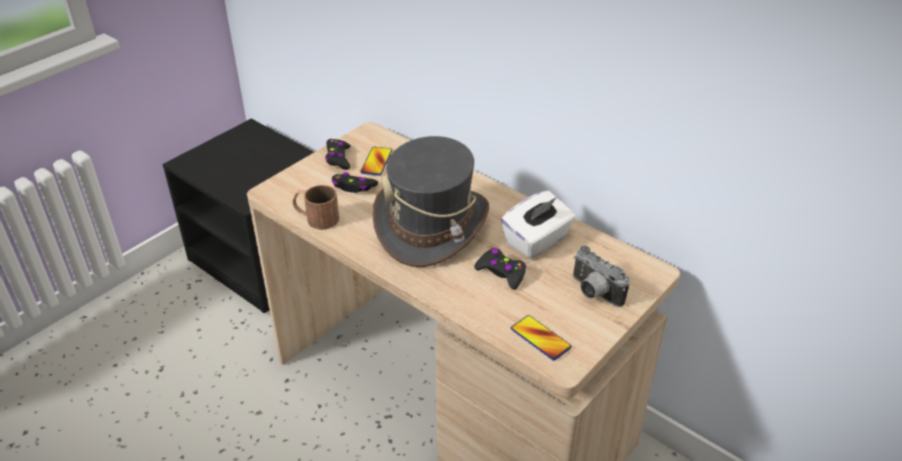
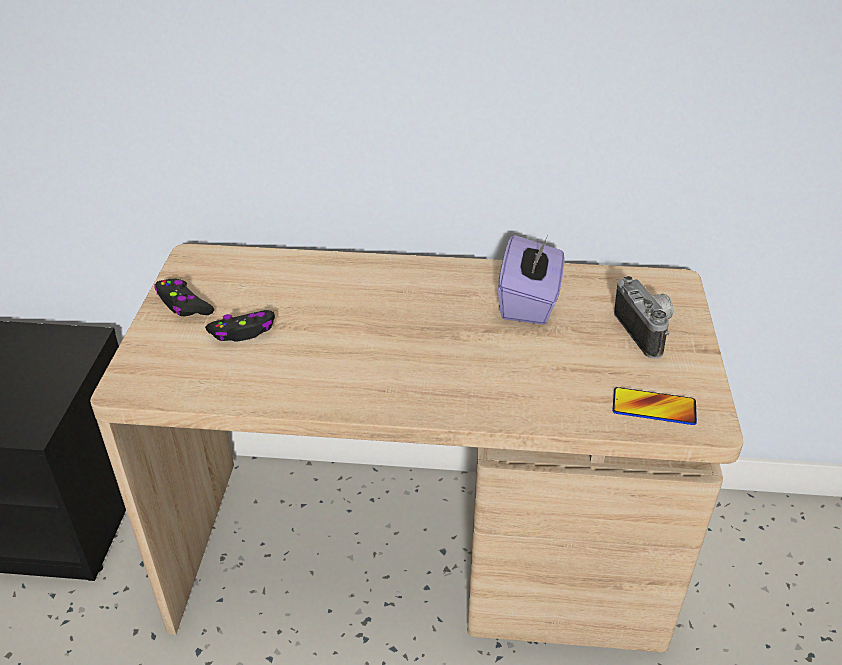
camera: 35 degrees left, 0 degrees up
(315, 217) = (231, 392): brown mug -> none
(376, 162) = (241, 289): phone -> none
(432, 225) = (394, 336): grey hat -> none
(501, 273) = (532, 354): black game controller -> none
(537, 241) = (529, 302): white tissue box -> purple tissue box
(593, 293) = (646, 331): camera -> camera turned 120 degrees counterclockwise

